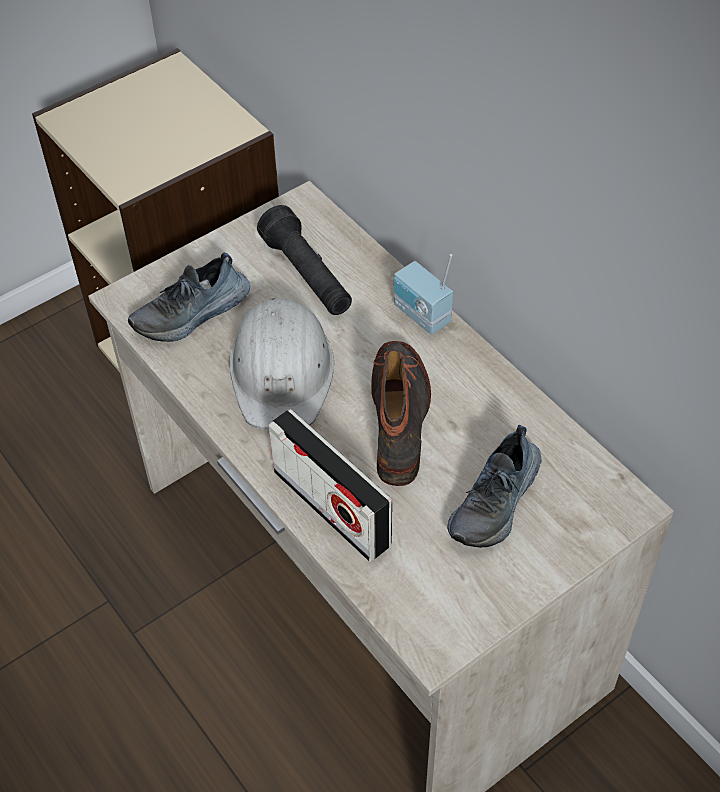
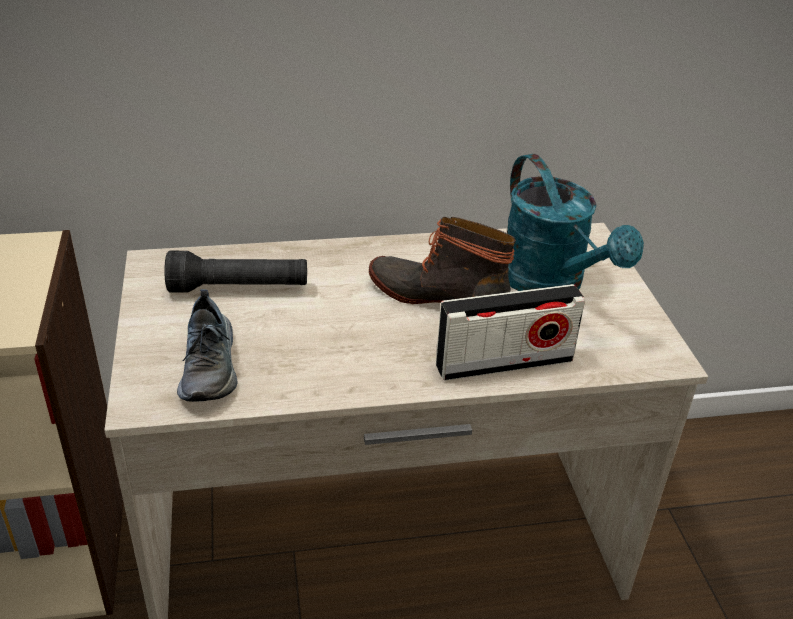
camera: 65 degrees left, 15 degrees down
(282, 371) = (333, 338): white hard hat -> none
(420, 316) = (342, 252): radio -> none
(497, 502) = (551, 284): shoe -> turquoise watering can

